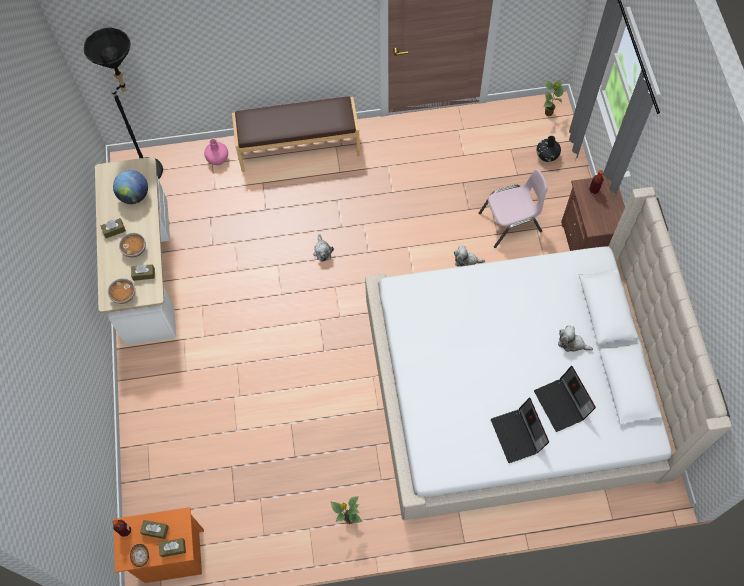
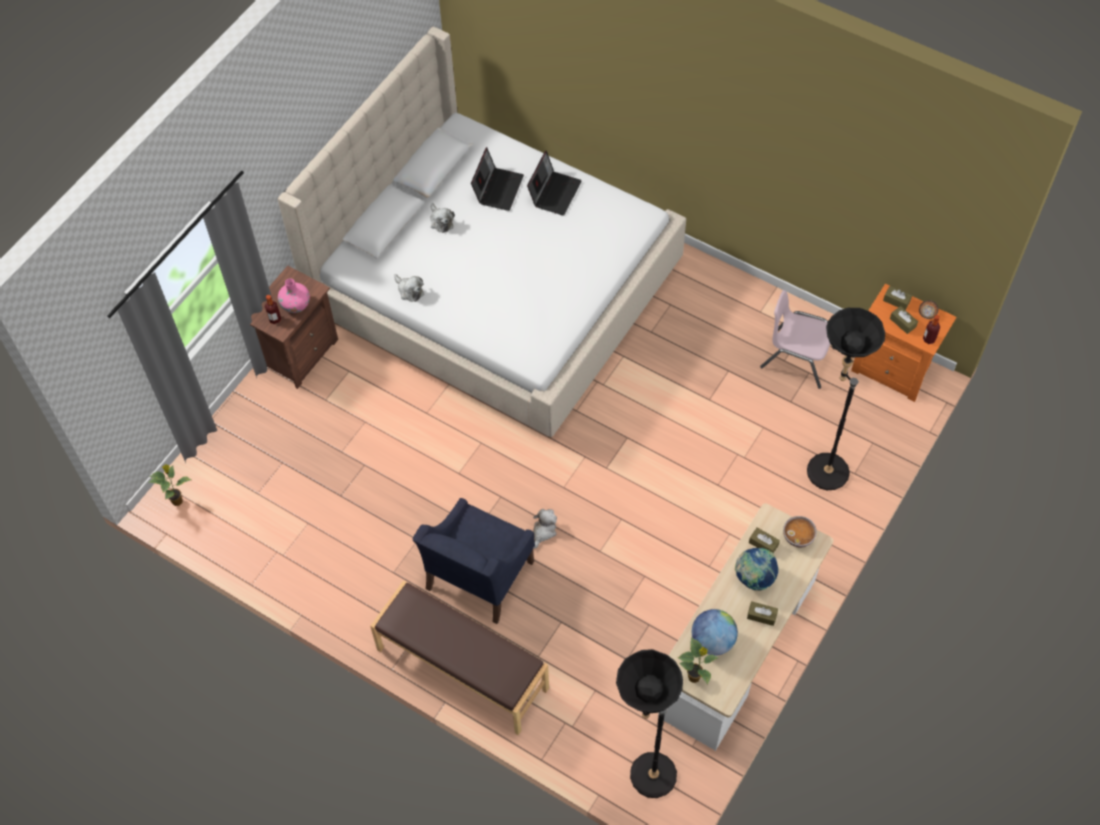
camera: 140 degrees left, 5 degrees down
(135, 249) = (754, 578): bowl -> globe
(175, 432) = (821, 465): none -> black floor lamp
(218, 159) = (561, 726): pink vase -> pink vase (296, 305)
(336, 199) = (478, 576): none -> blue armchair
(349, 519) = (722, 296): potted plant -> potted plant (695, 677)
(466, 260) = (419, 419): plush toy -> plush toy (409, 291)
(510, 223) = (342, 422): pink chair -> pink chair (797, 358)
(547, 156) = (233, 459): black vase -> none

